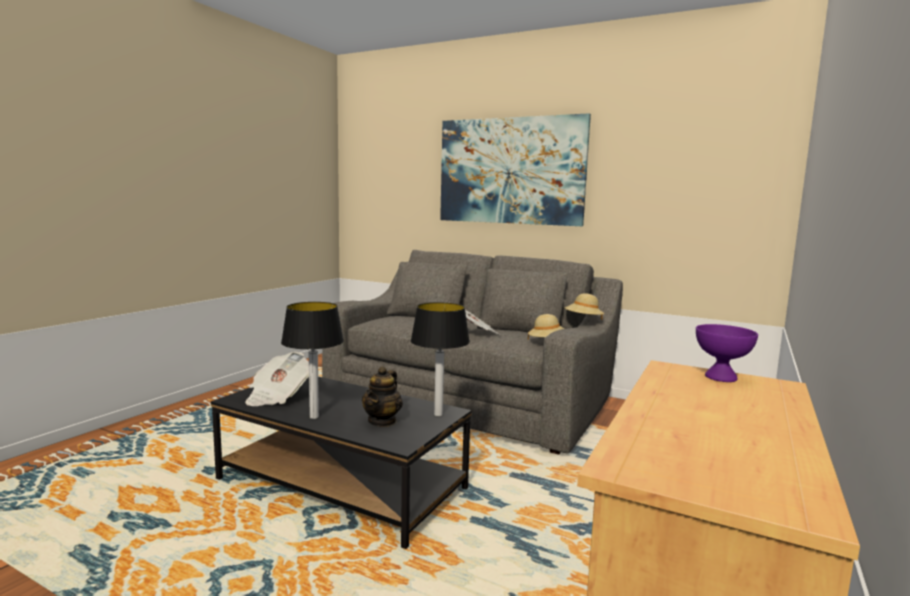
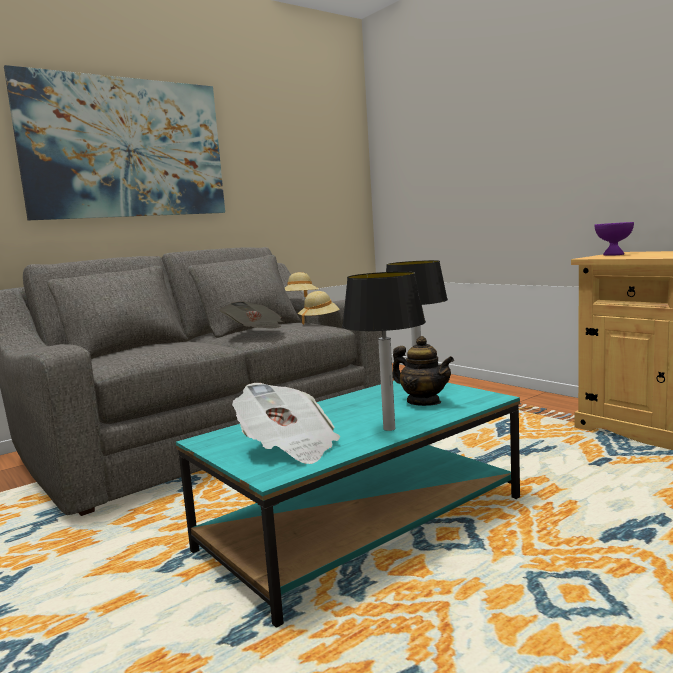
camera: 65 degrees left, 0 degrees up
(342, 484) = (363, 524): black coffee table -> turquoise coffee table

